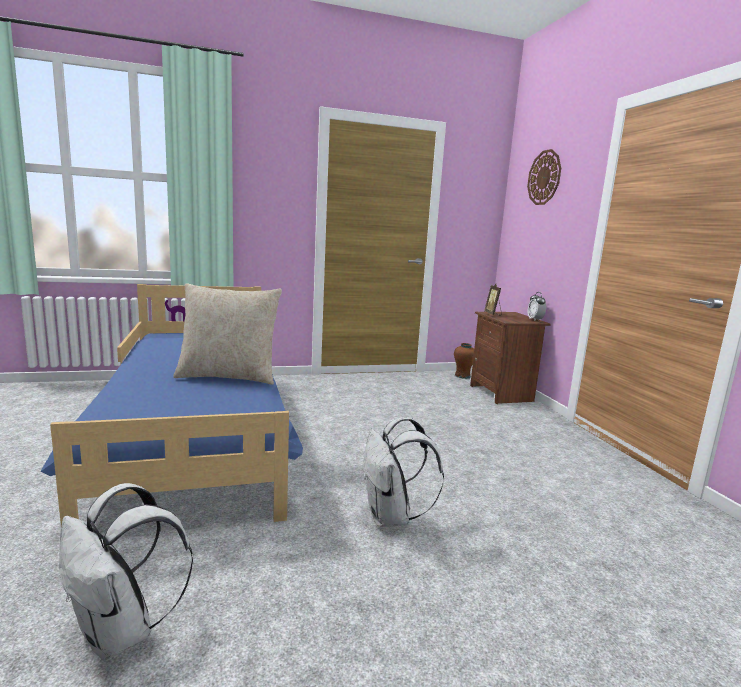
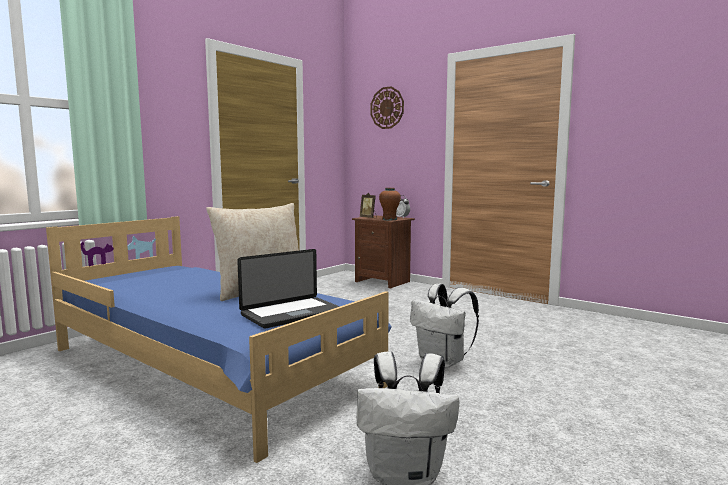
camera: 35 degrees left, 5 degrees down
(184, 409) = (292, 314): none -> laptop
(462, 376) = (339, 277): brown vase -> brown vase (389, 219)

